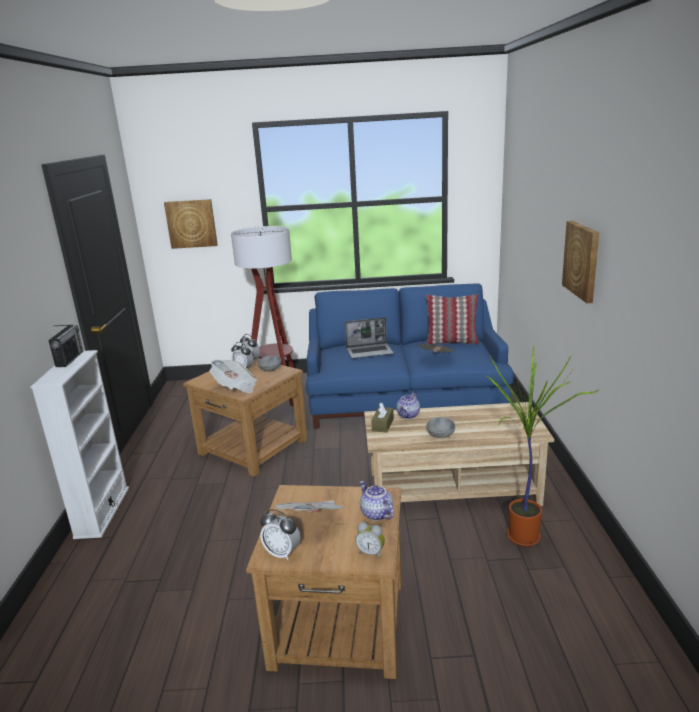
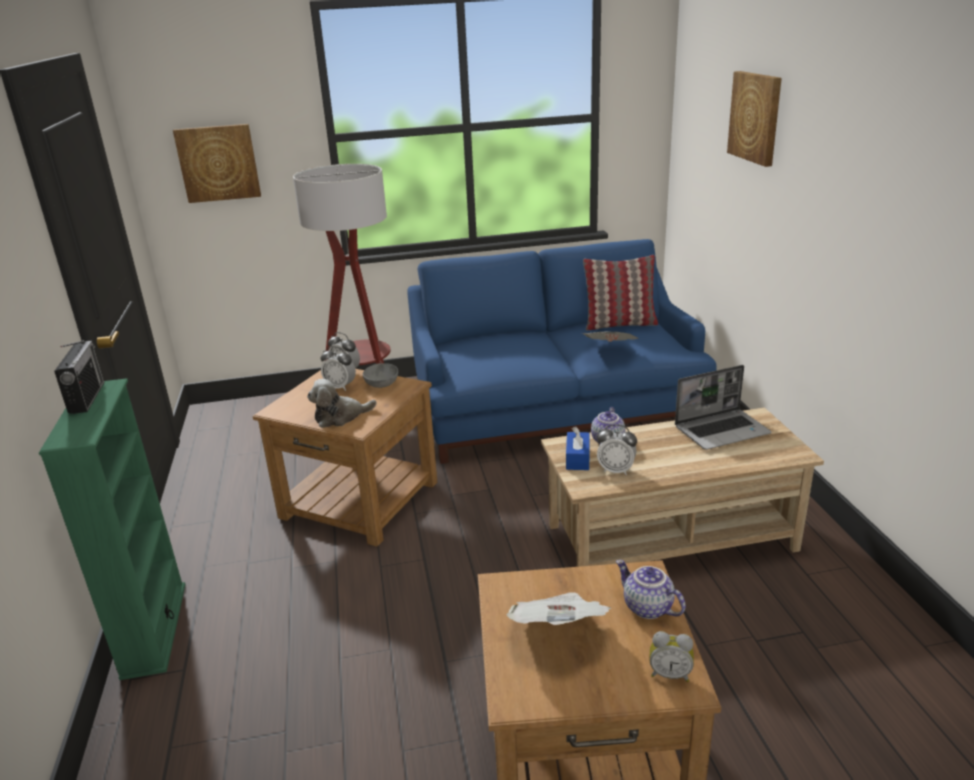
camera: 10 degrees left, 5 degrees up
(102, 512) = (154, 629): white bookcase -> green bookcase
(235, 387) = (340, 417): newspaper -> plush toy
(282, 553) = (534, 691): alarm clock -> alarm clock (616, 470)
(370, 352) = (510, 346): laptop -> laptop (722, 430)
(383, 425) = (577, 458): brown tissue box -> blue tissue box
(441, 435) = (668, 468): grey bowl -> none
(525, 538) = (795, 602): potted plant -> none
(582, 260) = (852, 206): picture -> picture (756, 117)

